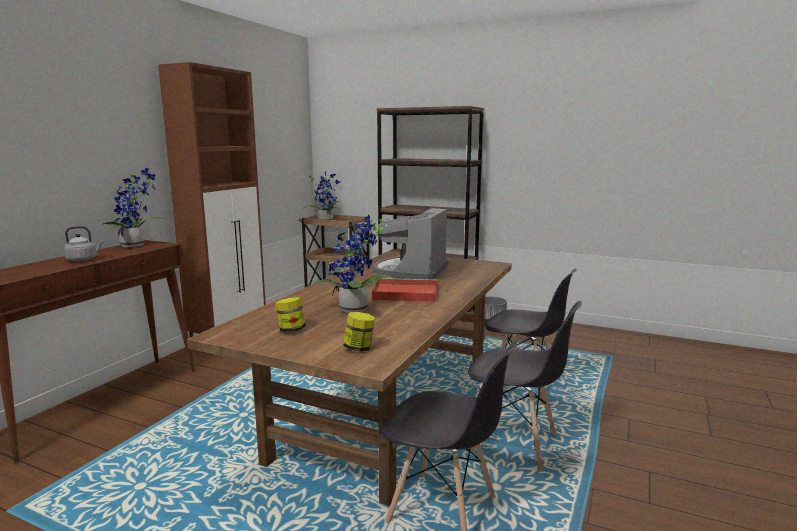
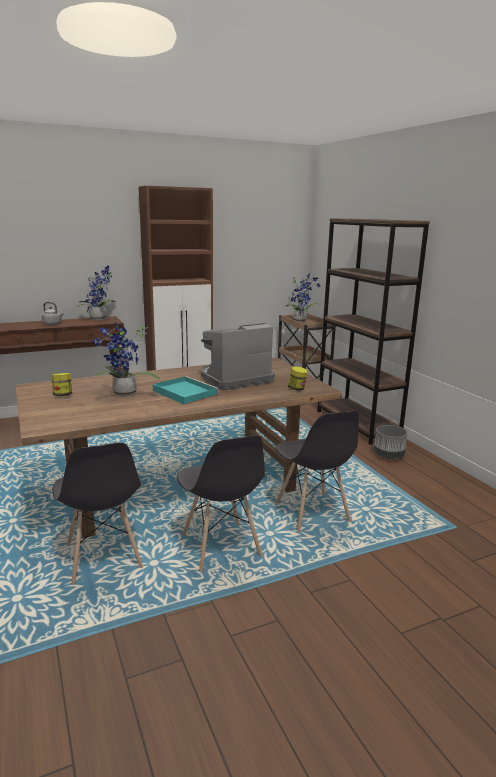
camera: 40 degrees right, 5 degrees up
(359, 348) = (60, 417): jar -> jar (297, 389)
(404, 293) = (184, 392): red tray -> turquoise tray

